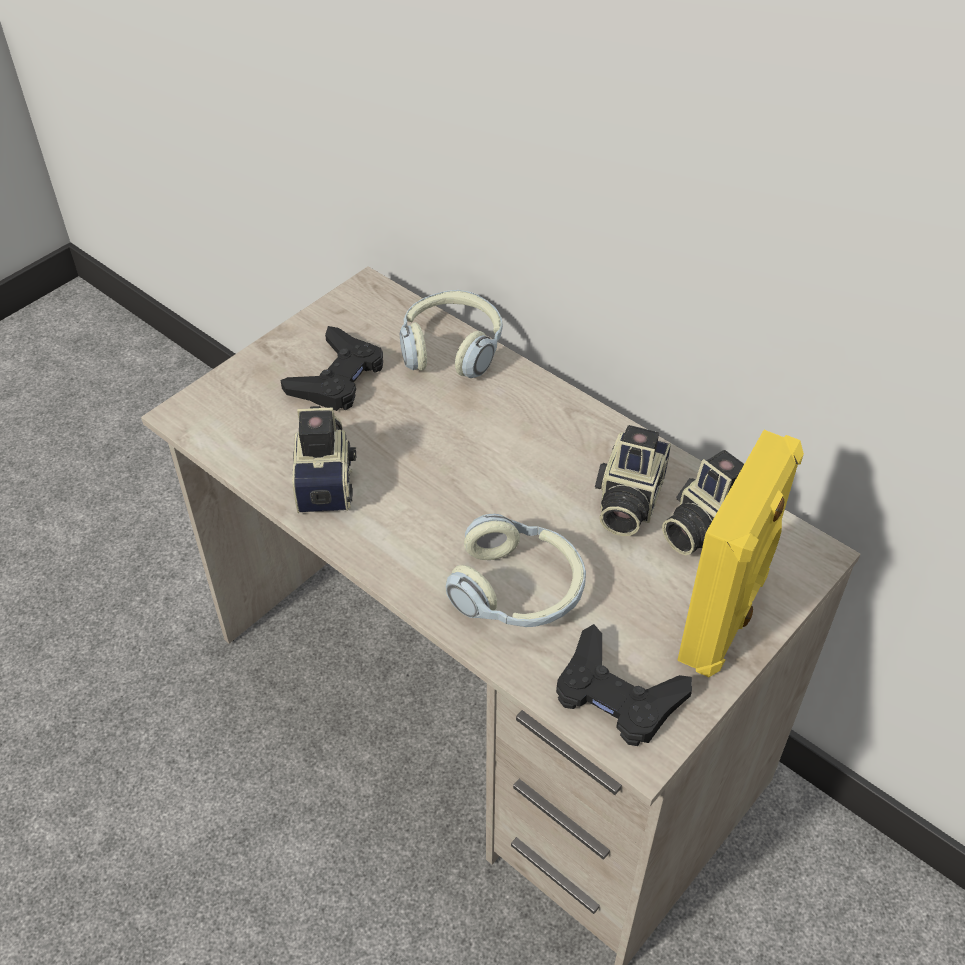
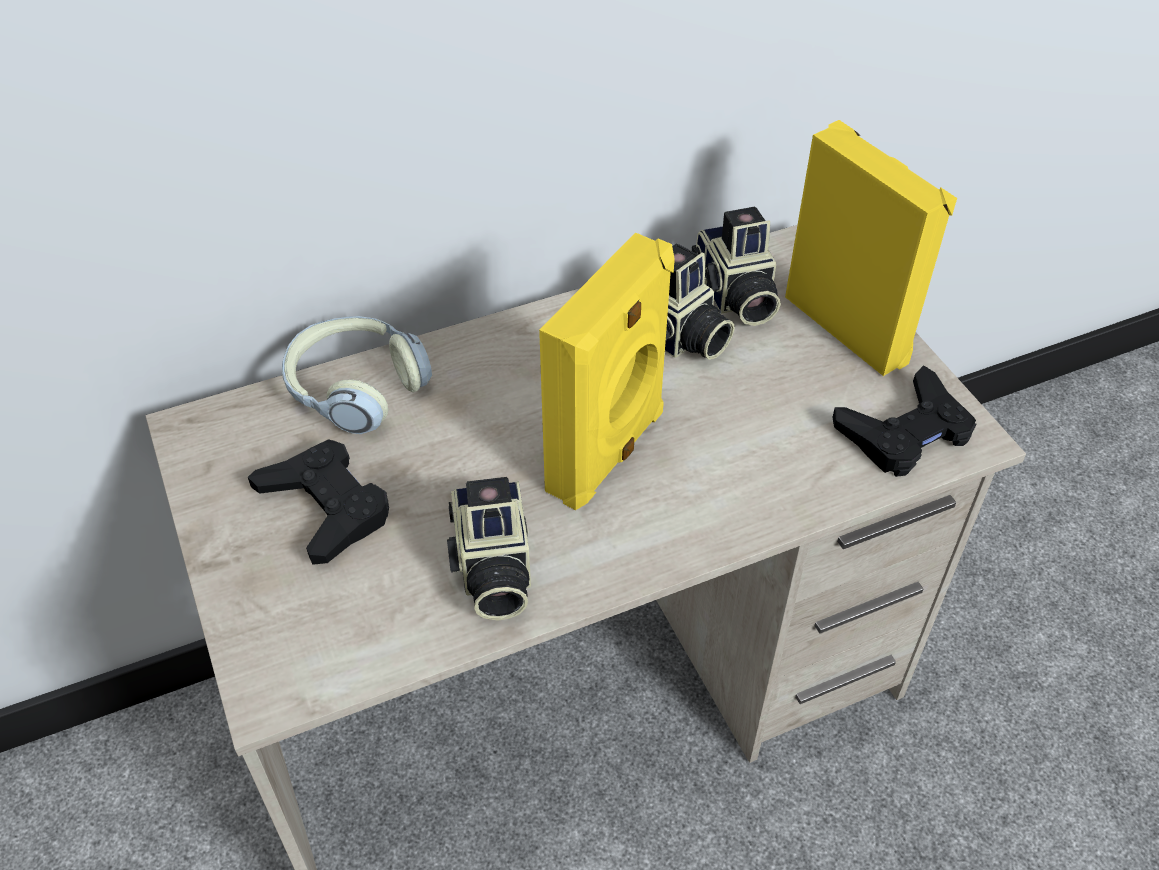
camera: 65 degrees left, 0 degrees up
(327, 479) = (491, 570): camera -> camera turned 120 degrees counterclockwise
(472, 505) = (609, 453): none -> yellow speaker
(518, 590) = (745, 457): headphones -> none

